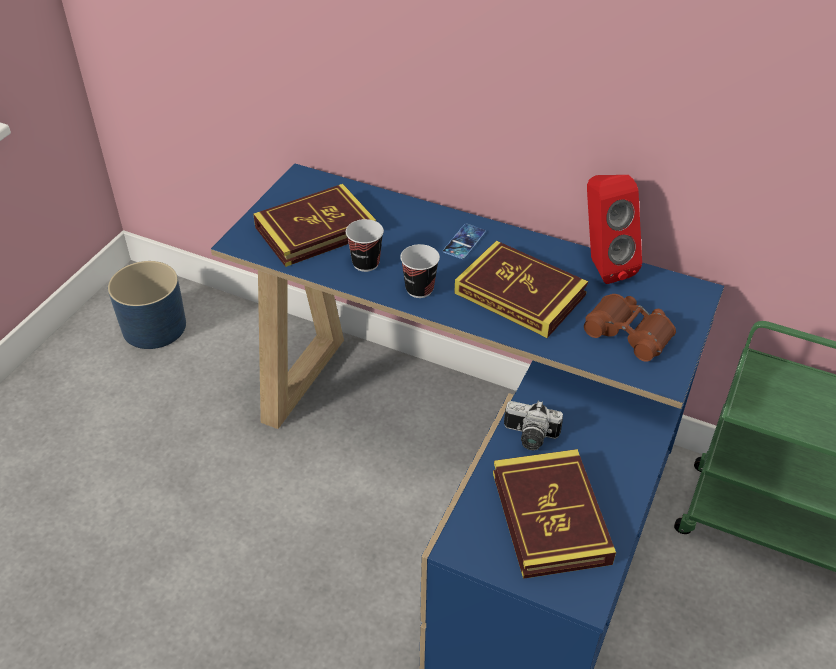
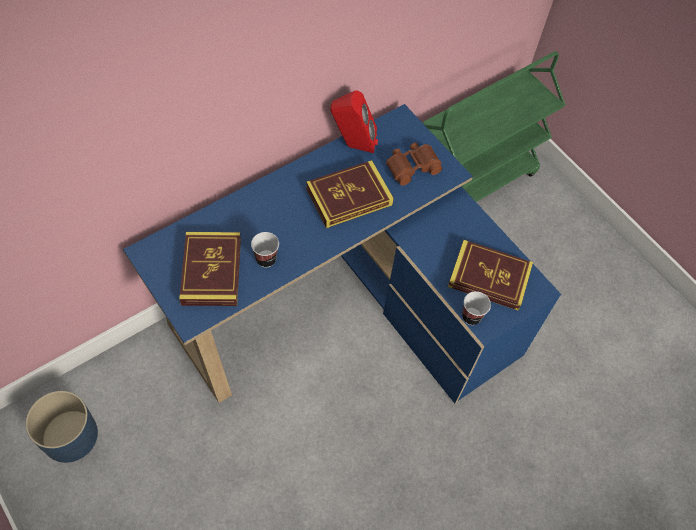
camera: 65 degrees left, 15 degrees up
(419, 289) = (310, 243): cup -> cup (471, 317)
(464, 242) = (283, 197): phone -> none
(529, 437) = (434, 256): camera -> none

